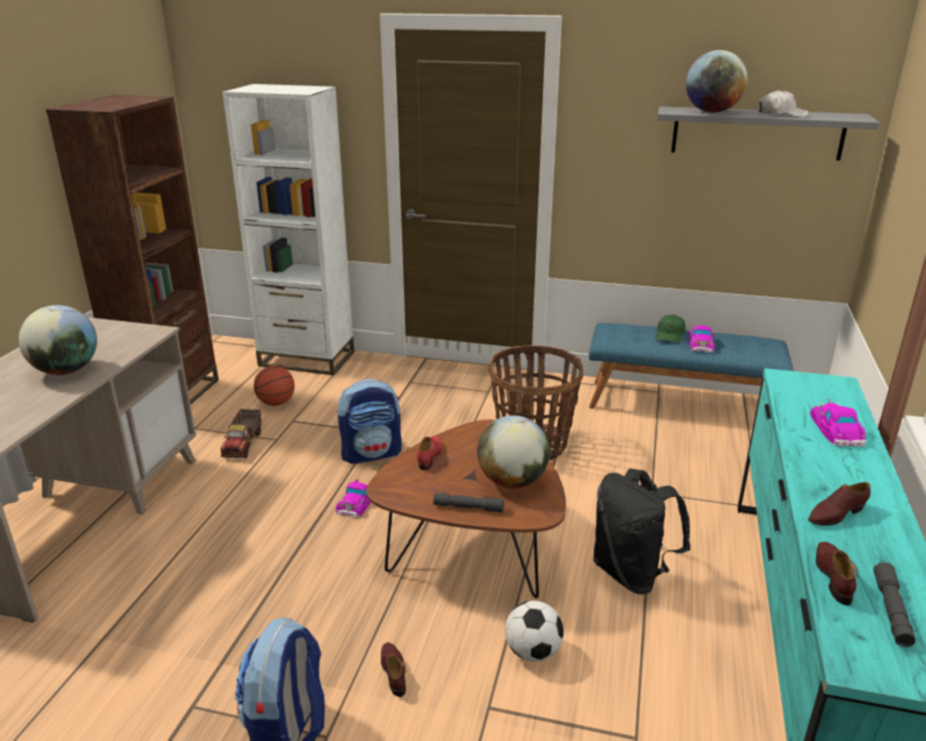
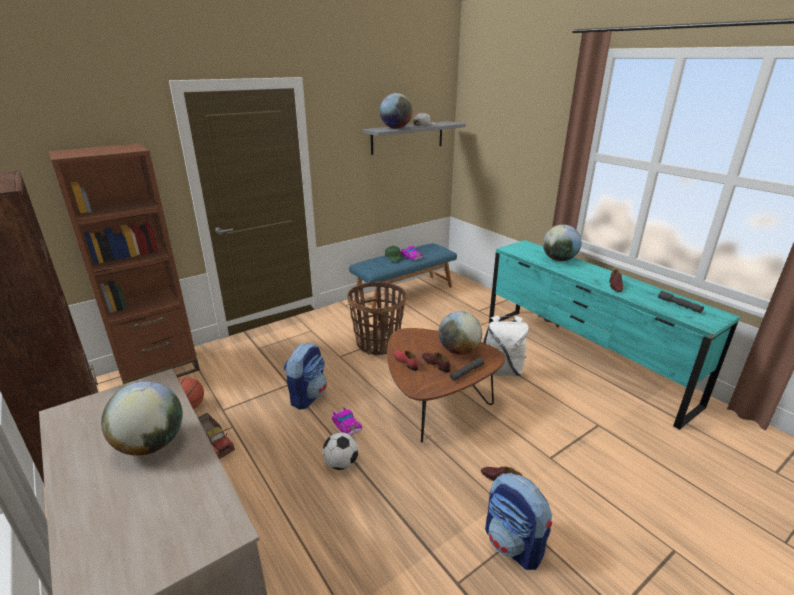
camera: 50 degrees left, 0 degrees up
(306, 358) = (159, 370): white bookcase -> brown bookcase
(533, 651) = (525, 425): football -> football (341, 463)
(631, 573) = (502, 370): black backpack -> white backpack
(833, 576) = (653, 304): brown shoe -> brown shoe (435, 364)
(837, 430) = (559, 260): toy car -> globe

